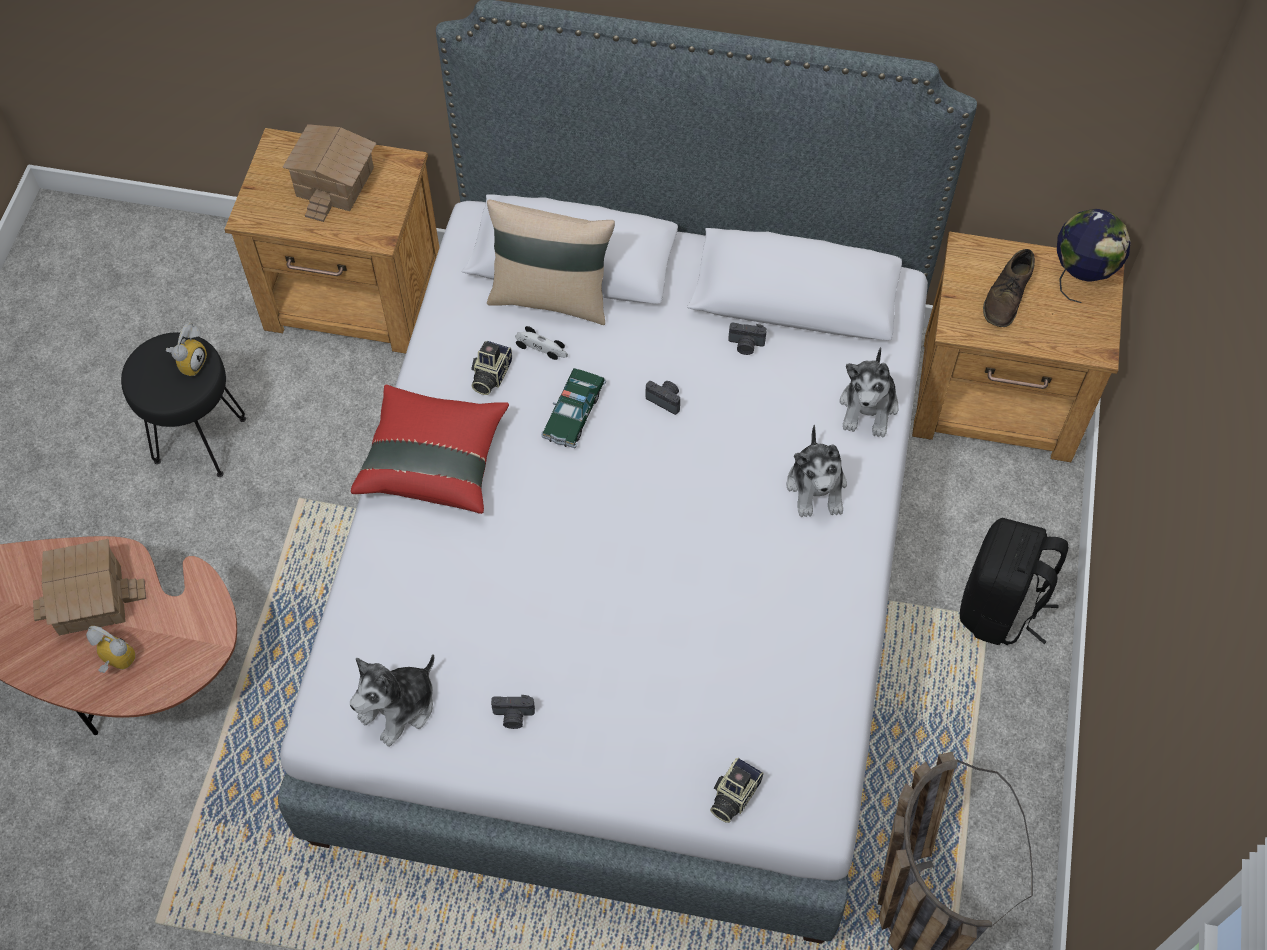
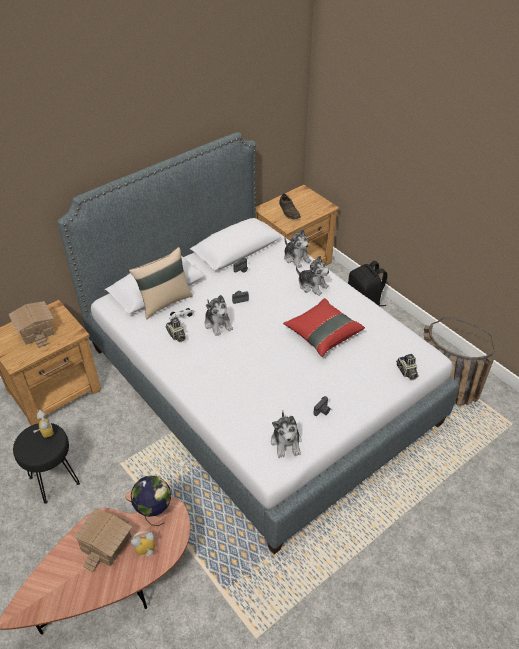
camera: 50 degrees left, 15 degrees down
(434, 461) = (194, 371): red pillow -> red pillow (322, 334)
(574, 413) = (218, 324): toy car -> plush toy
(1080, 278) = (300, 195): globe -> globe (154, 511)

